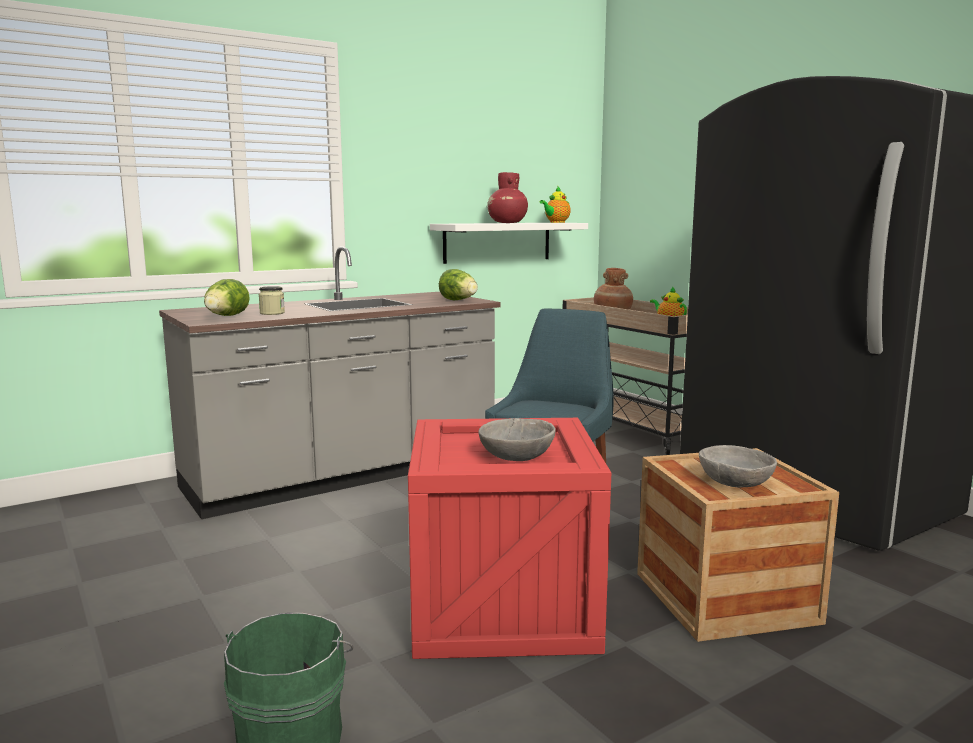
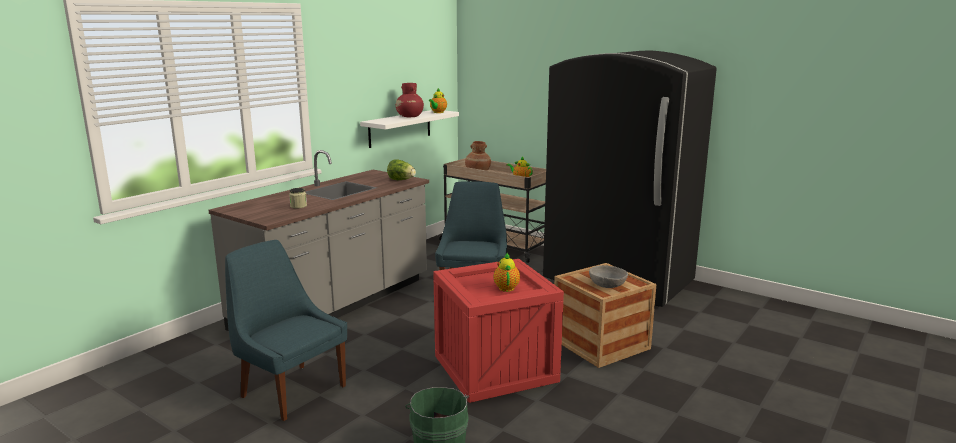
camera: 20 degrees left, 5 degrees up
(169, 582) = (291, 390): none -> blue chair
(226, 316) = (273, 213): lettuce -> none
(517, 456) = (506, 287): grey bowl -> teapot

